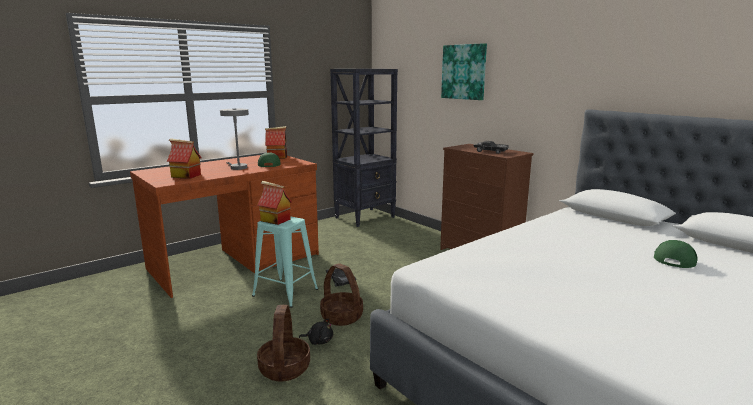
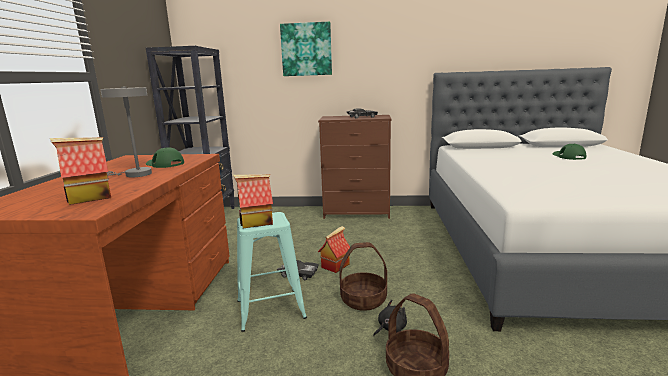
camera: 45 degrees left, 0 degrees up
(277, 157) = (145, 157): toy house -> toy house (335, 265)

